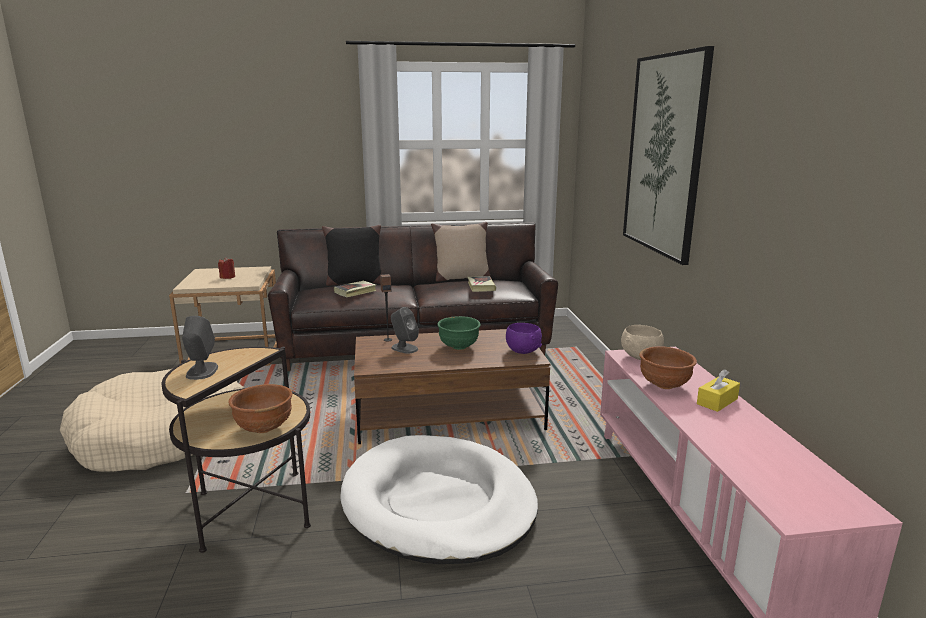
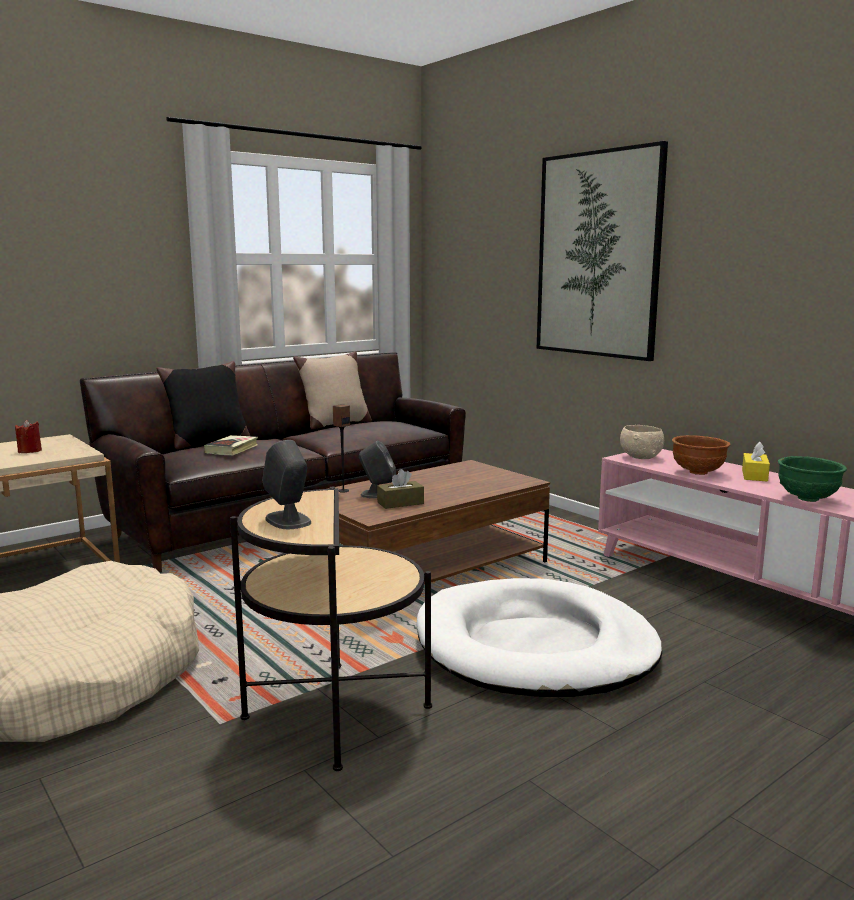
camera: 30 degrees left, 5 degrees down
(264, 428) = (388, 580): brown bowl -> none
(406, 359) = (400, 503): none -> brown tissue box
(458, 347) = (436, 484): green bowl -> green bowl (808, 499)
(481, 286) = (375, 427): book -> none
(522, 351) = (506, 477): purple bowl -> none

